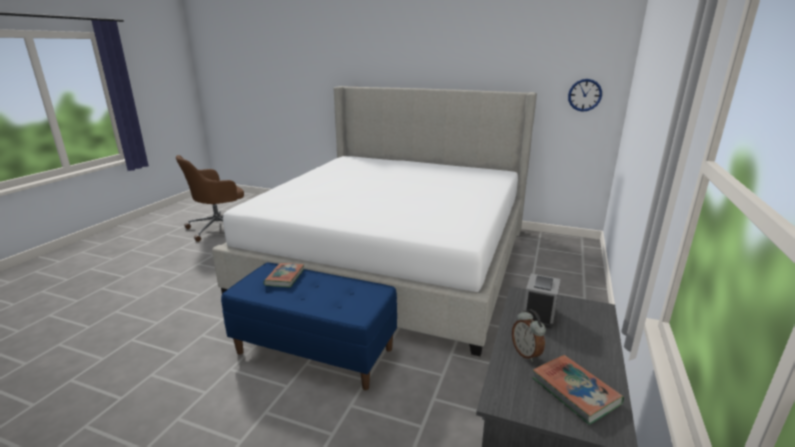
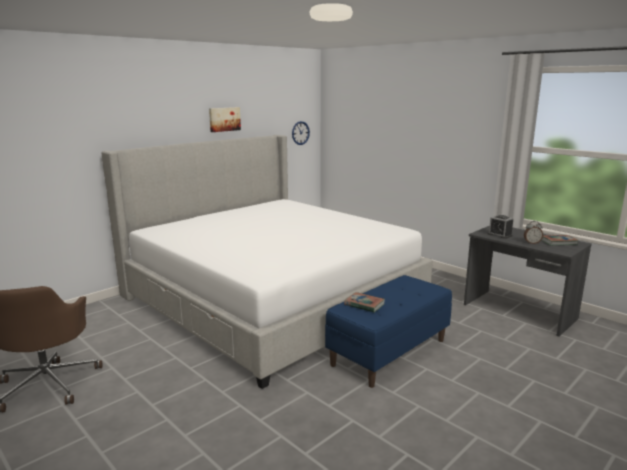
camera: 65 degrees left, 5 degrees down
(466, 67) = (224, 119): none -> picture

